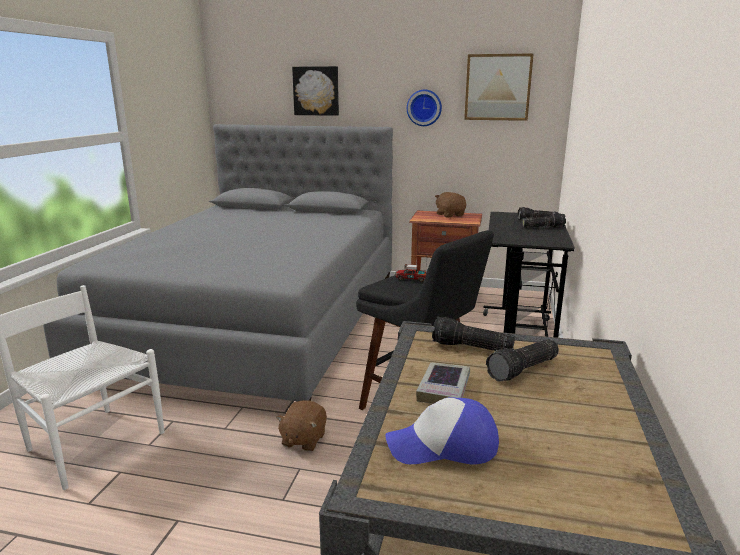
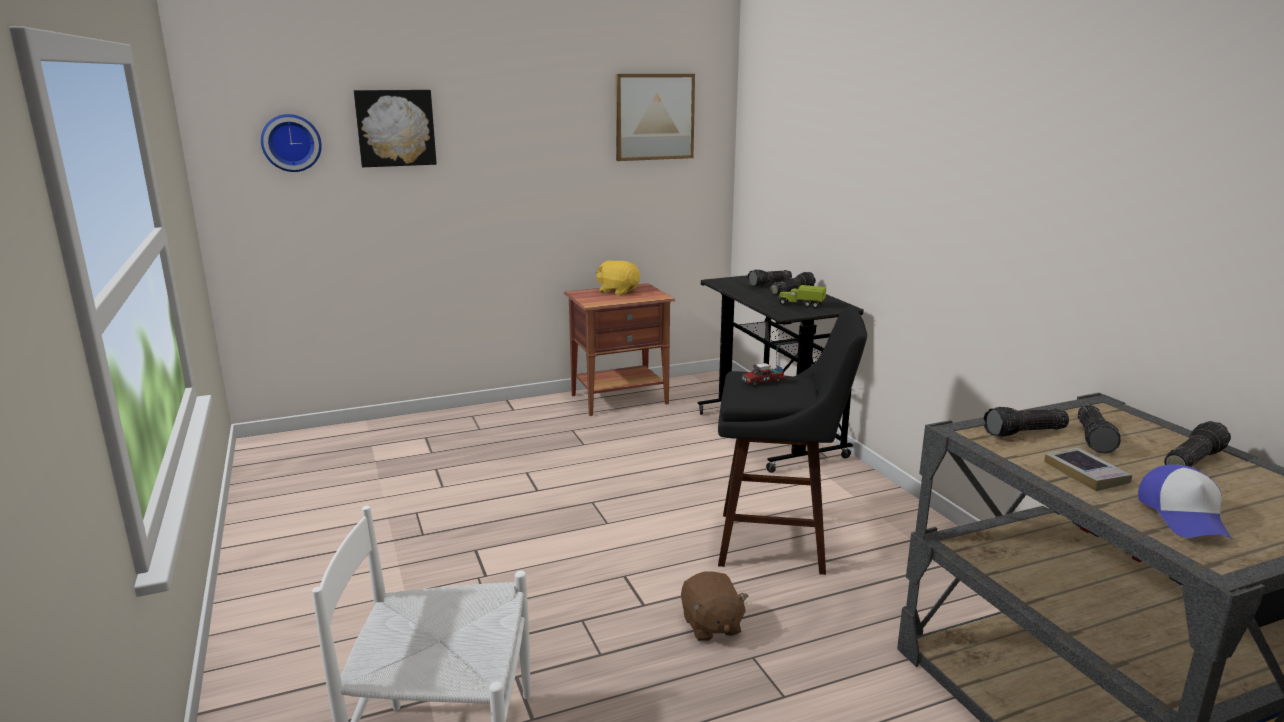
camera: 35 degrees left, 0 degrees up
(259, 321) = (430, 504): grey bed -> none
(424, 108) = (562, 147): wall clock -> wall clock (291, 143)
(443, 446) = (1184, 516): cap -> cap turned 45 degrees counterclockwise
(450, 215) = (617, 291): brown plush toy -> yellow plush toy
(528, 236) = (800, 305): none -> toy truck
(575, 413) = (1191, 460): none -> flashlight

